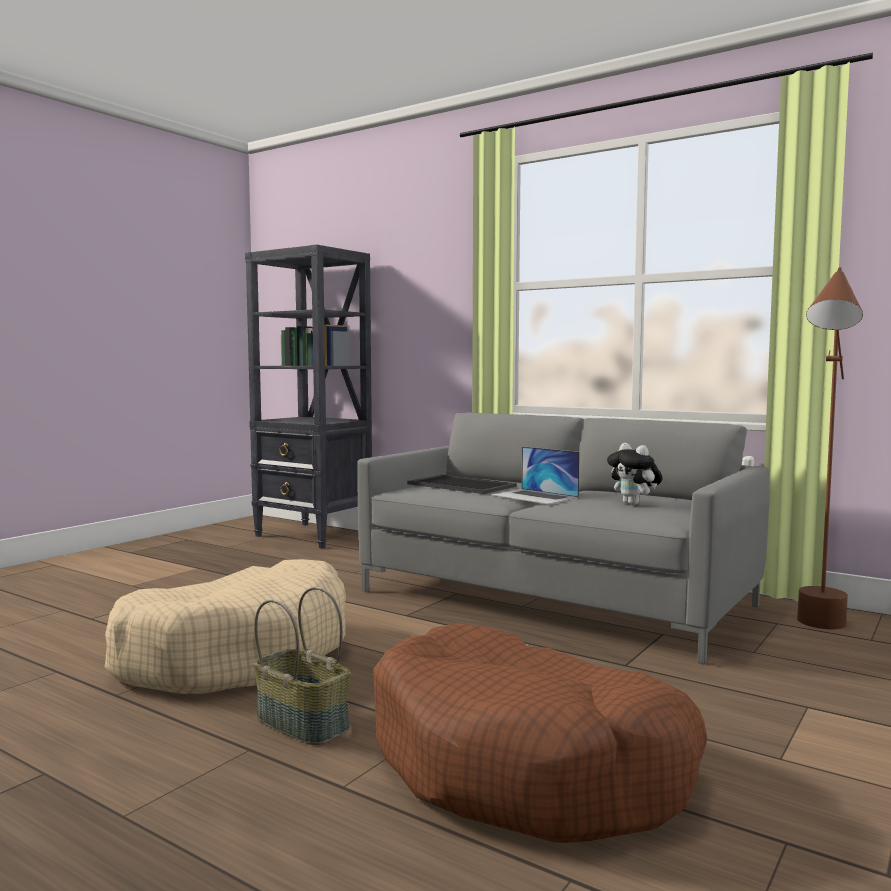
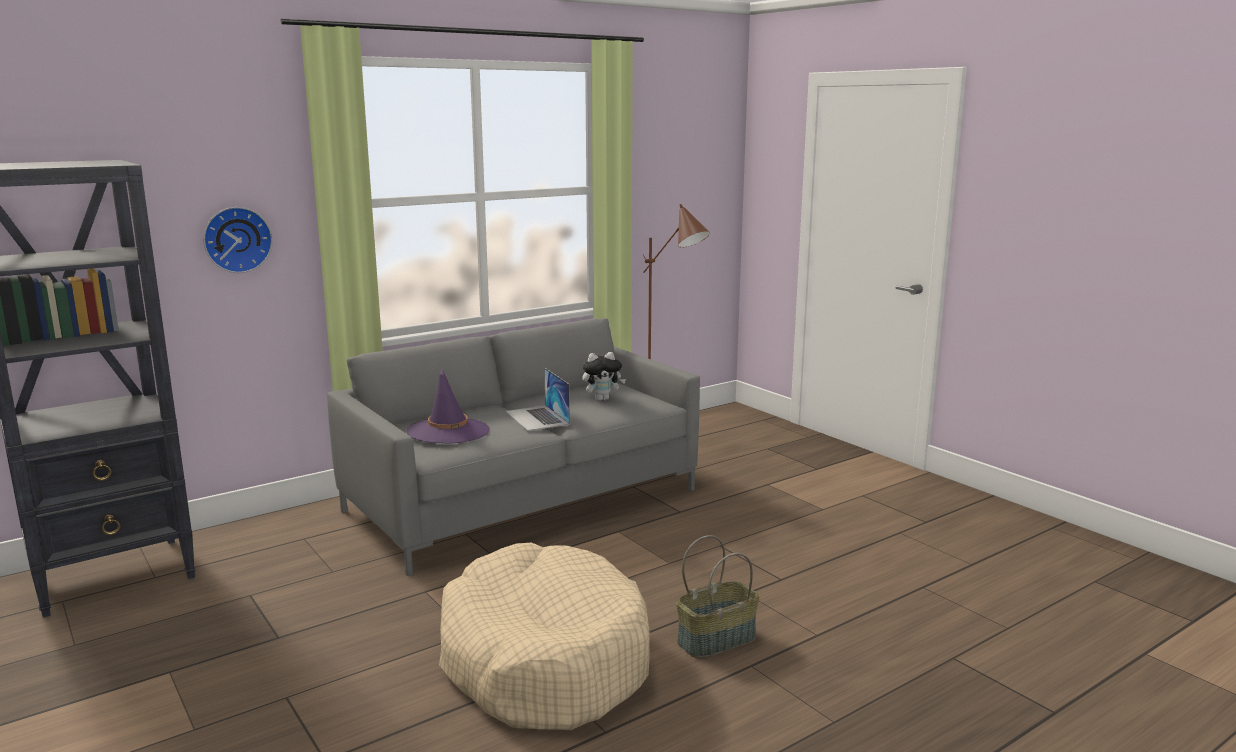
camera: 70 degrees left, 10 degrees up
(433, 313) = (237, 239): none -> wall clock
(459, 485) = (448, 431): tray -> purple hat
(528, 765) = (809, 573): brown dog bed -> none
(535, 496) = (537, 418): laptop -> laptop turned 90 degrees clockwise

